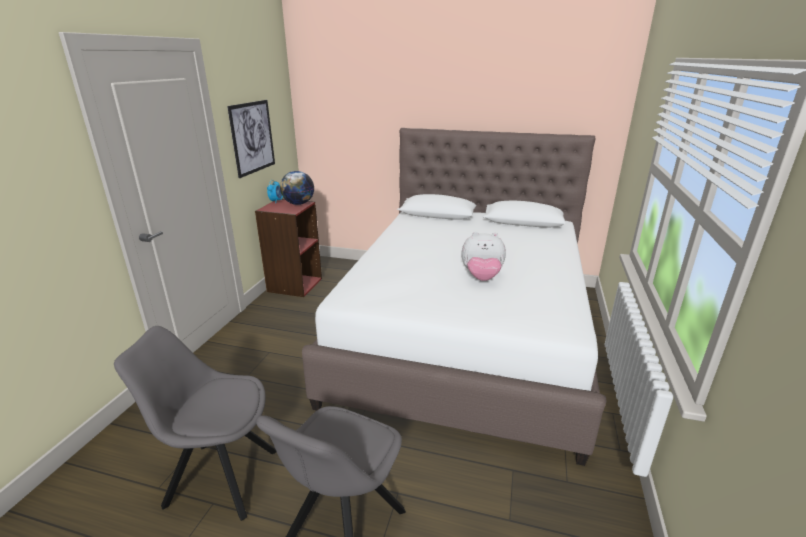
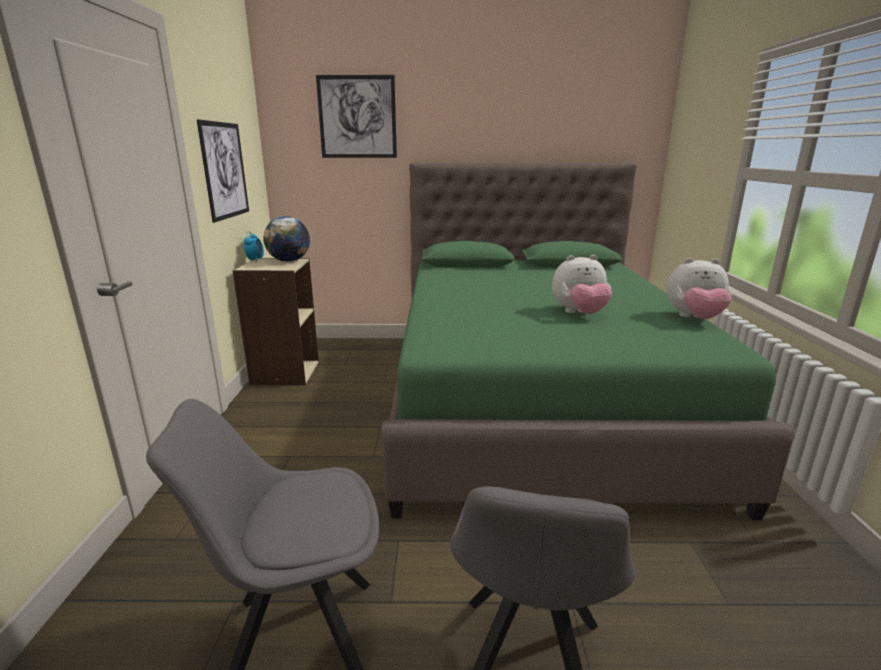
camera: 15 degrees left, 5 degrees down
(294, 285) = (284, 373): red bookcase -> beige bookcase
(362, 89) = (357, 117): none -> picture
(465, 335) = (534, 401): white bed -> green bed
(573, 294) = (694, 318): none -> plush toy

